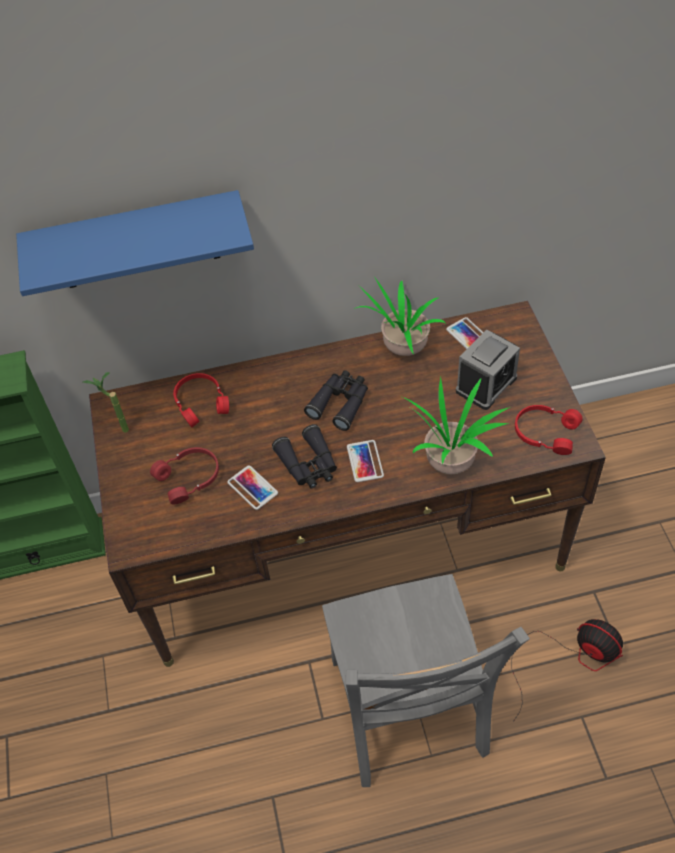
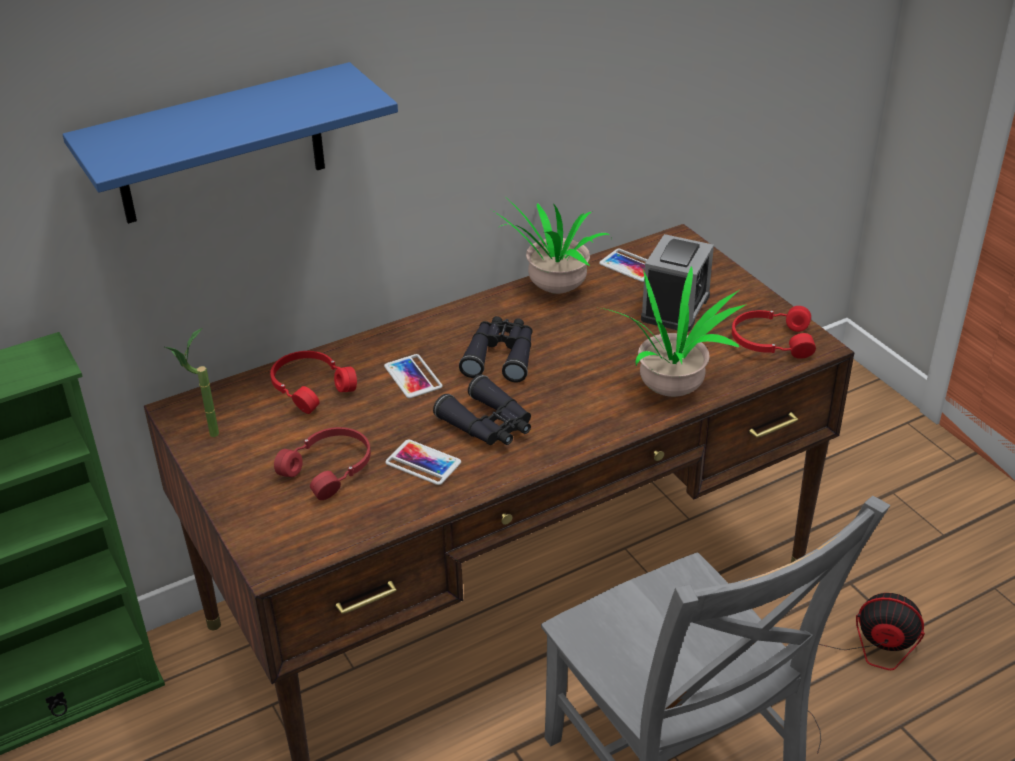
camera: 20 degrees left, 15 degrees down
(365, 461) = (561, 408): phone -> phone (413, 377)

